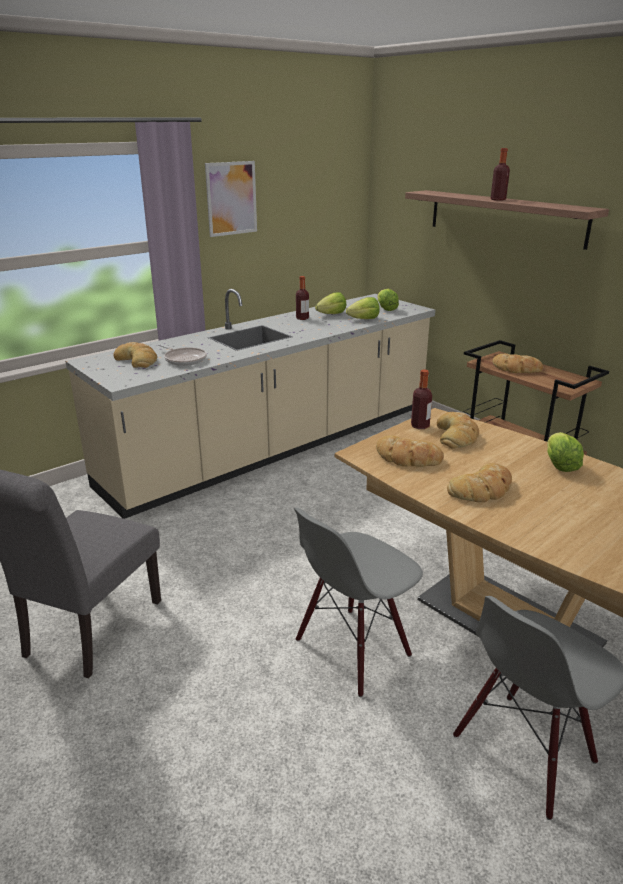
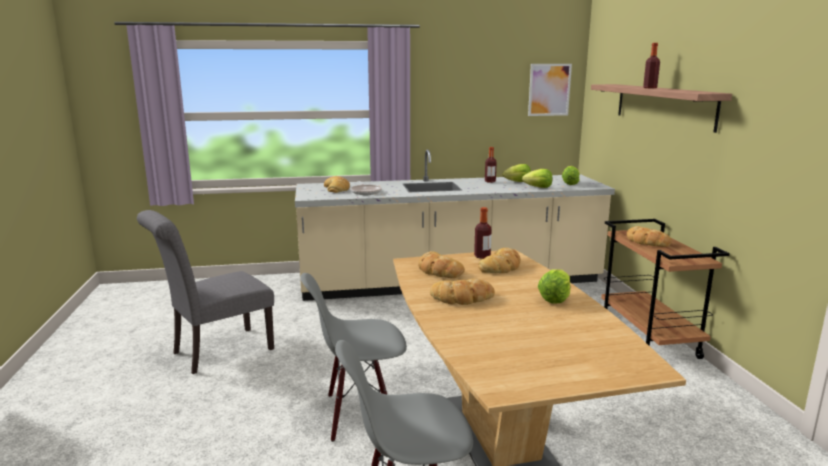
camera: 30 degrees right, 10 degrees down
(231, 198) = (446, 84): picture -> picture (549, 89)

